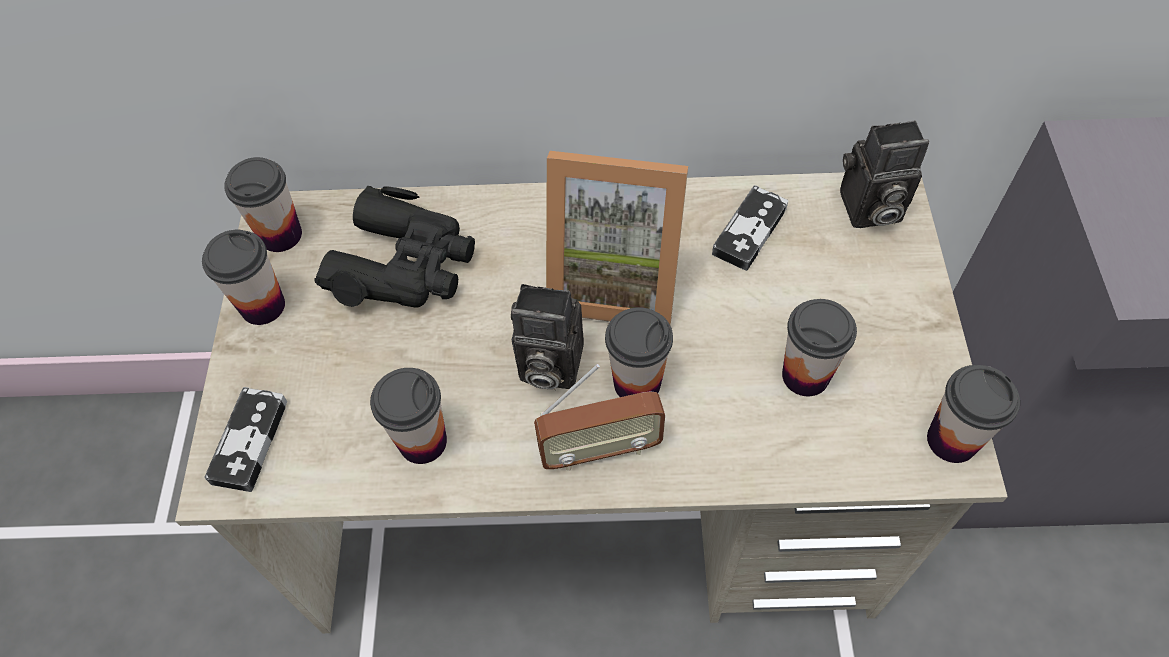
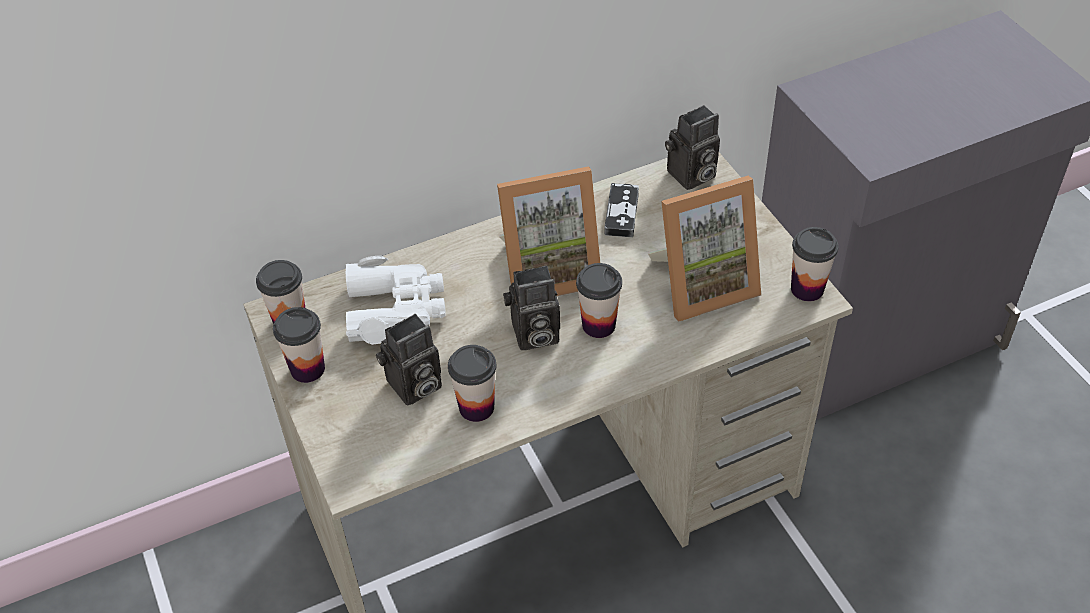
camera: 25 degrees left, 10 degrees down
(250, 441) = (354, 450): game controller -> none
(365, 381) = (413, 387): none -> camera
(405, 264) = (396, 309): black binoculars -> white binoculars
(600, 450) = (597, 370): radio -> none
(805, 375) = (702, 284): cup -> picture frame

